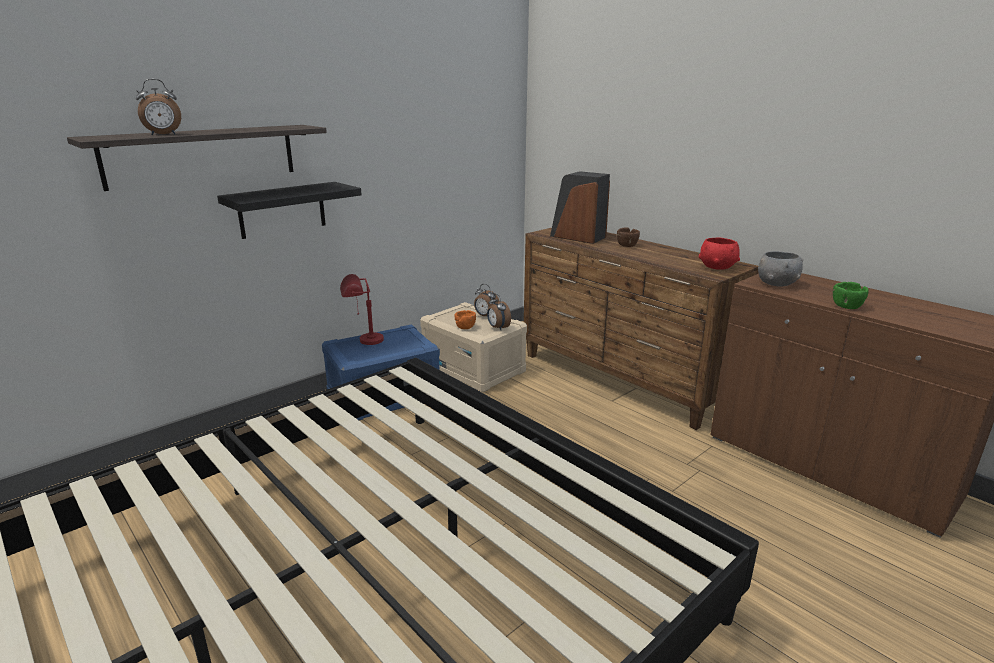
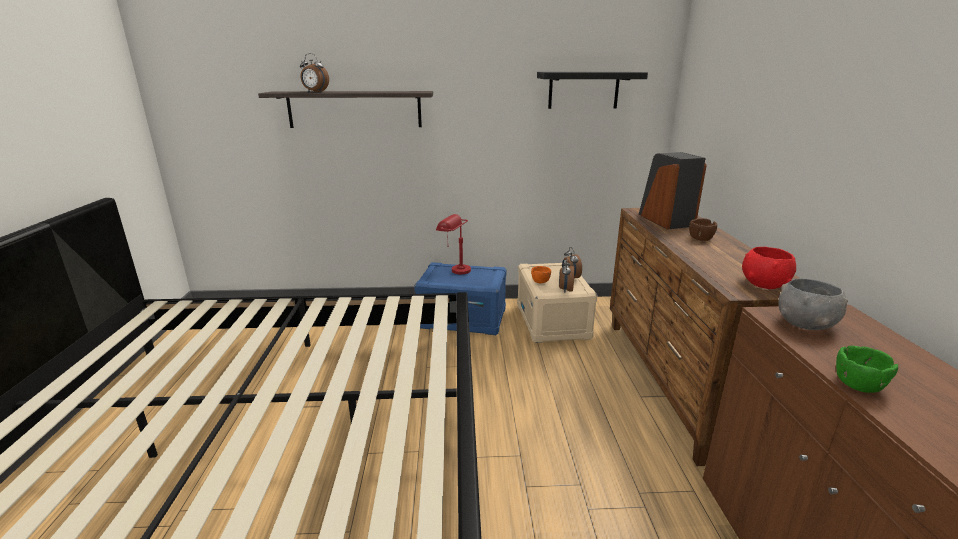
camera: 40 degrees right, 0 degrees up
(282, 210) = (410, 155): black shelf -> black shelf (583, 90)

